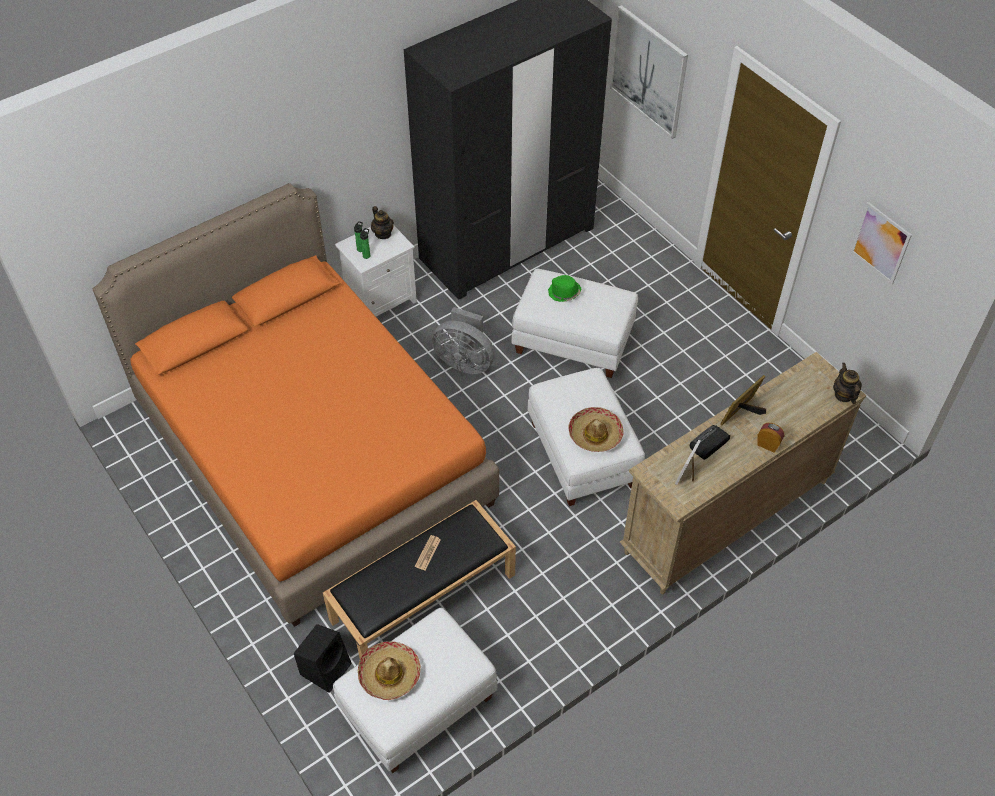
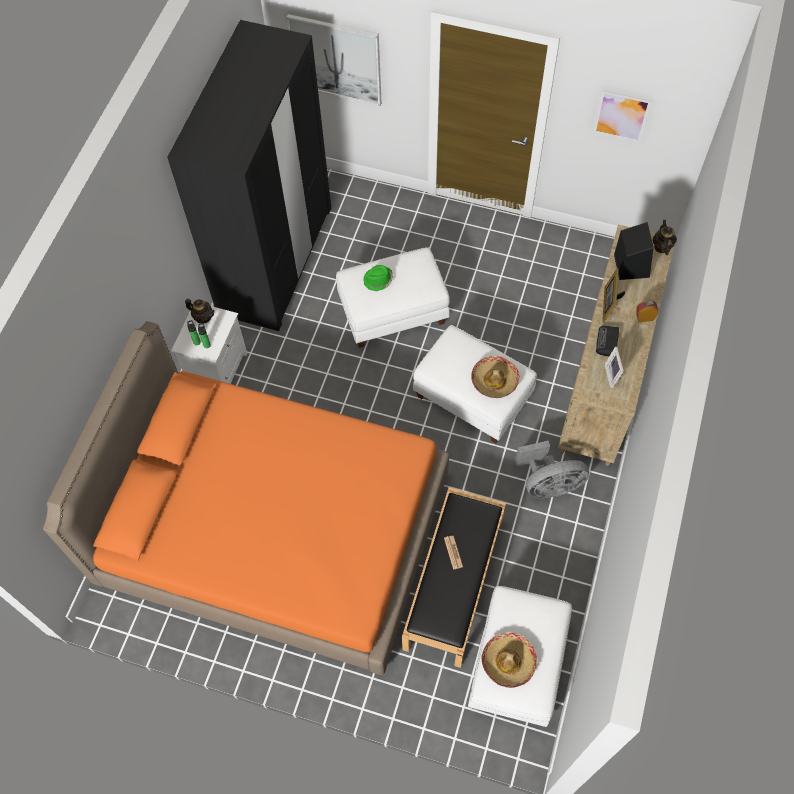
camera: 35 degrees left, 10 degrees up
(326, 667) = (431, 686): black speaker -> black speaker (630, 265)
(465, 361) = (327, 379): grey fan -> grey fan (548, 484)
(844, 395) = (661, 247): teapot -> teapot turned 45 degrees clockwise

